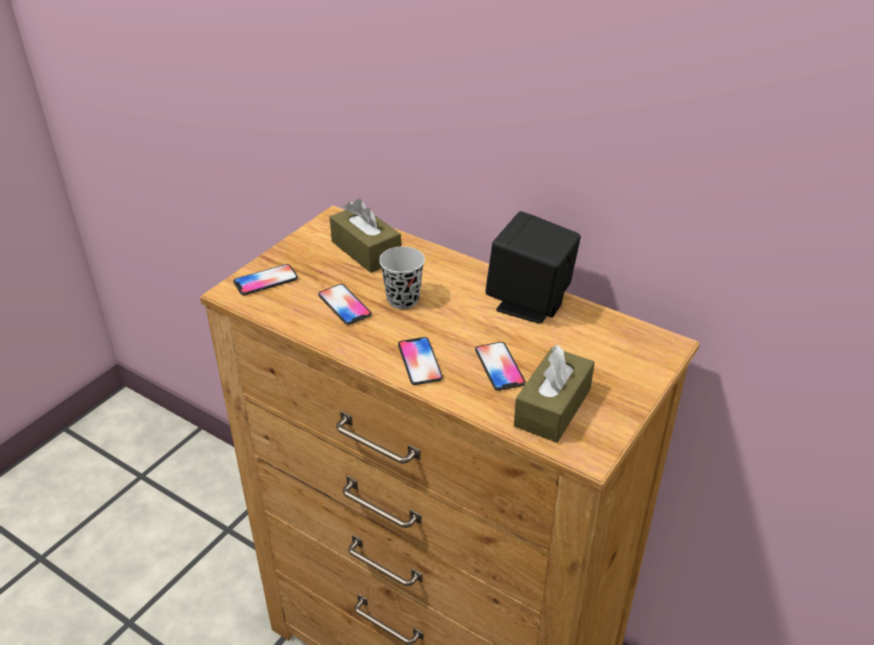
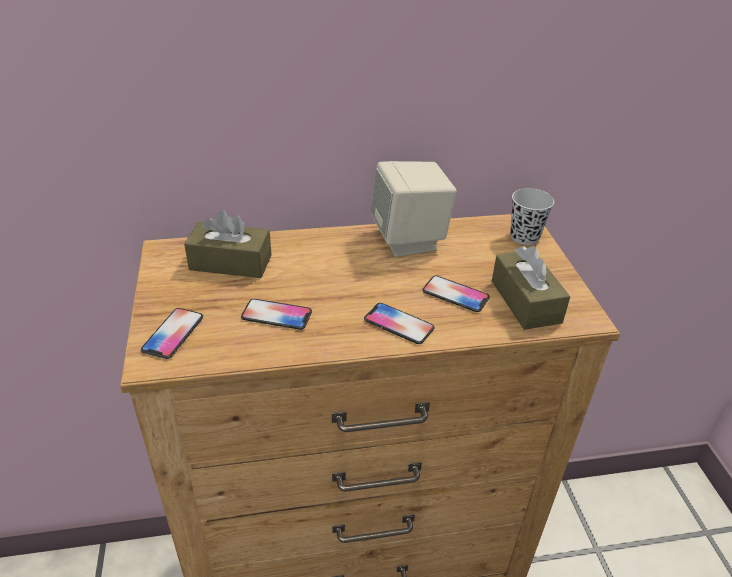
camera: 45 degrees left, 0 degrees up
(403, 299) = (317, 285): black cup -> black cup (524, 237)
(529, 303) = (409, 240): black speaker -> beige speaker

